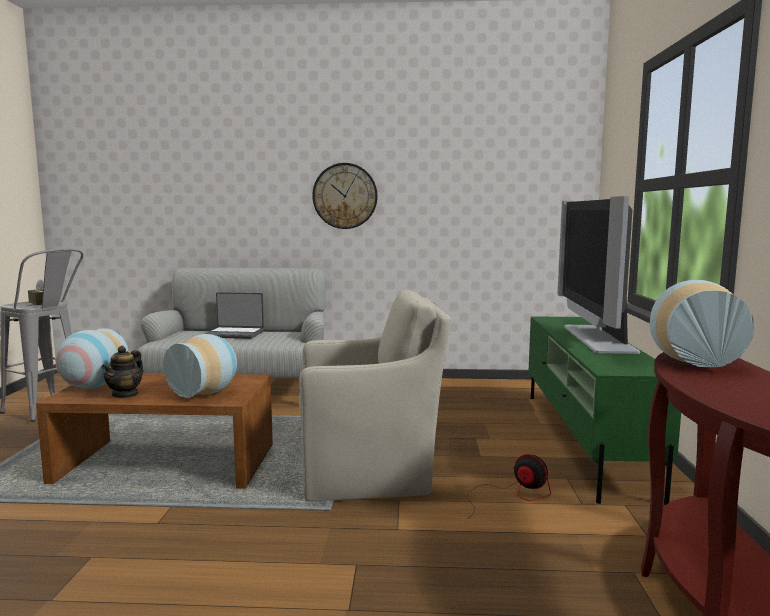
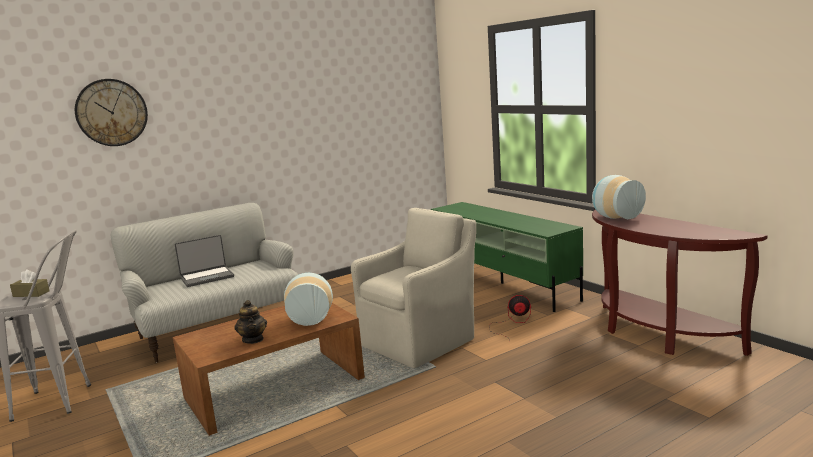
camera: 35 degrees left, 5 degrees up
(91, 386) = (206, 345): vase -> none
(345, 196) = (262, 134): wall clock -> wall clock (111, 112)
(595, 338) = (501, 215): television -> none

